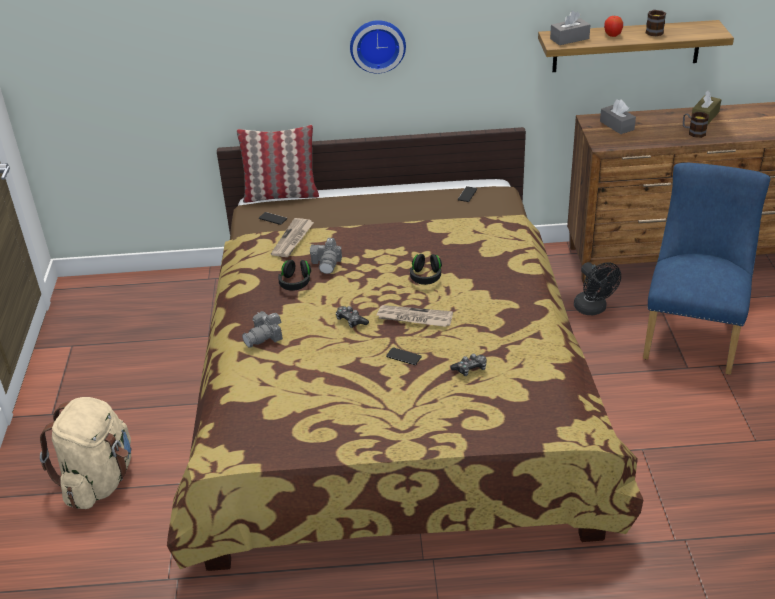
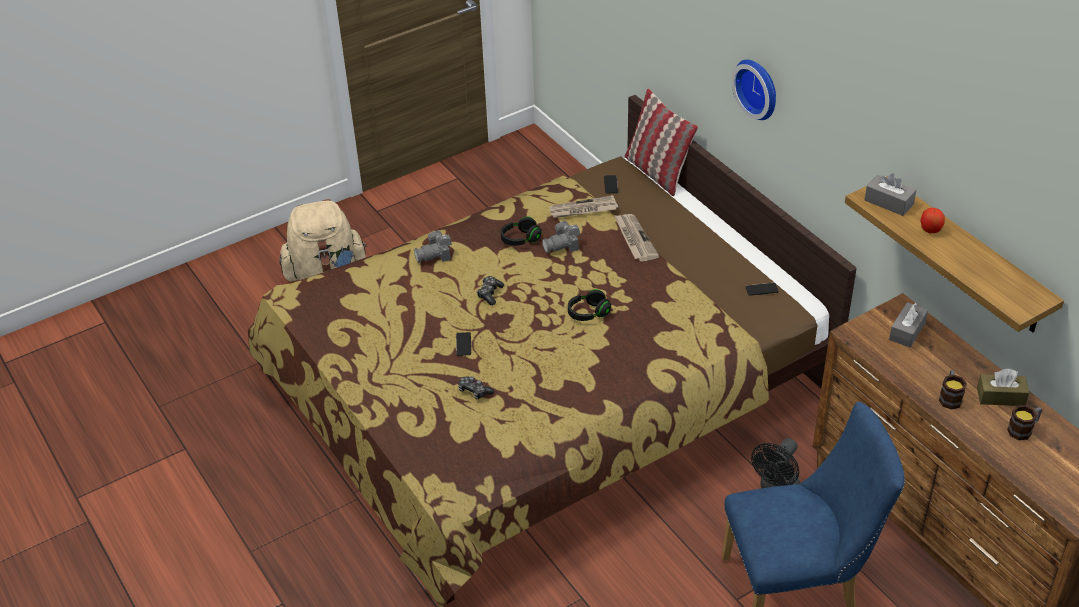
camera: 60 degrees right, 5 degrees up
(264, 337) = (435, 255): camera -> camera turned 45 degrees counterclockwise
(414, 318) = (521, 329): newspaper -> newspaper (634, 239)
(653, 31) = (973, 257): mug -> mug (1023, 429)

